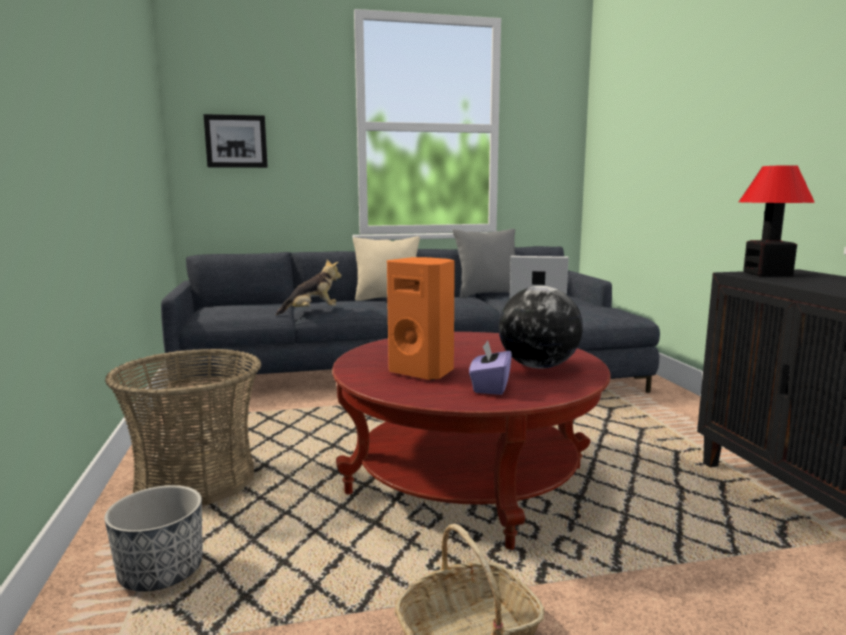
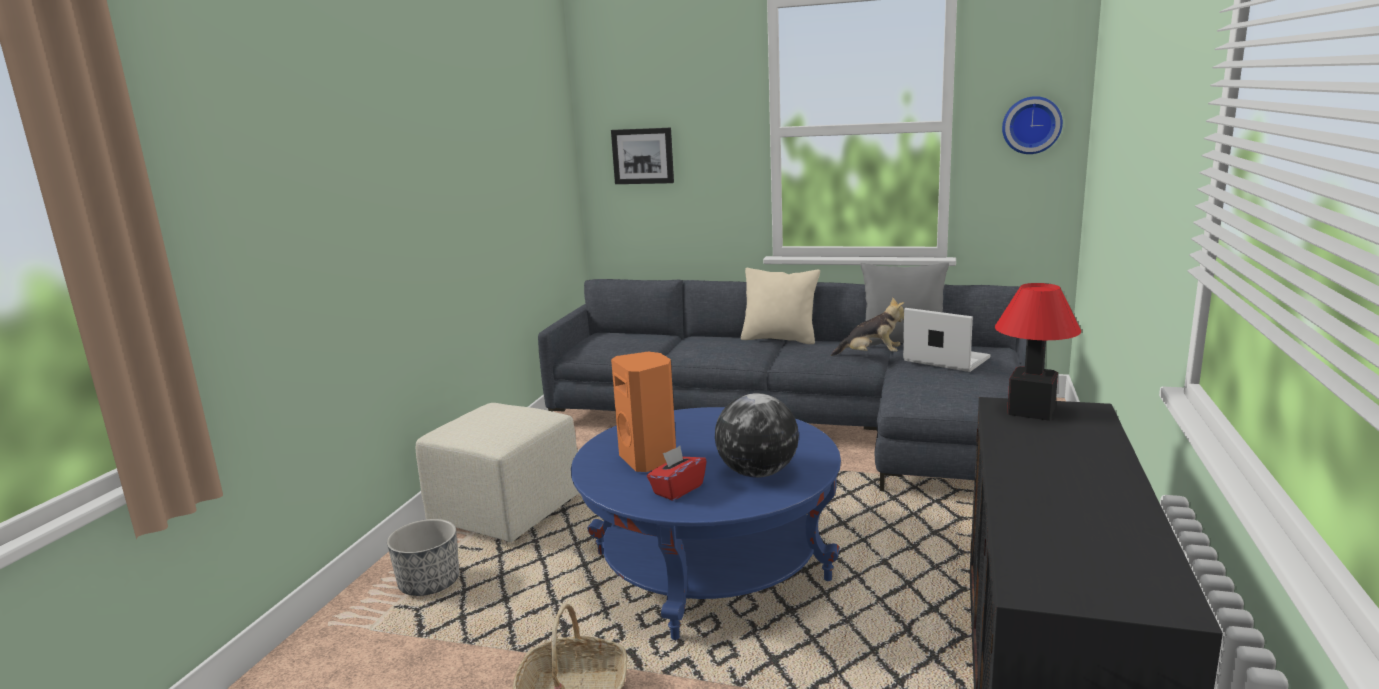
camera: 30 degrees right, 5 degrees up
(196, 480) = (505, 513): basket -> beige ottoman
(312, 312) = (678, 354): plush toy -> plush toy (871, 355)
(467, 480) = (710, 566): red coffee table -> blue coffee table
(490, 387) = (677, 489): purple tissue box -> red tissue box
(551, 131) = (1031, 125): none -> wall clock

